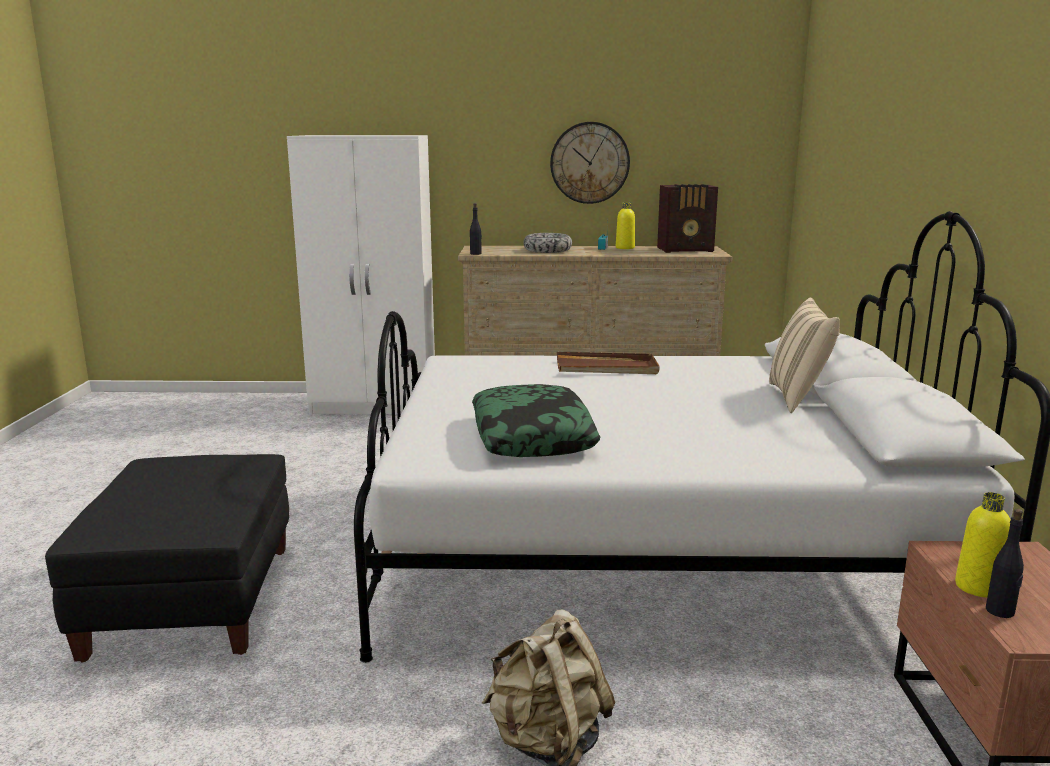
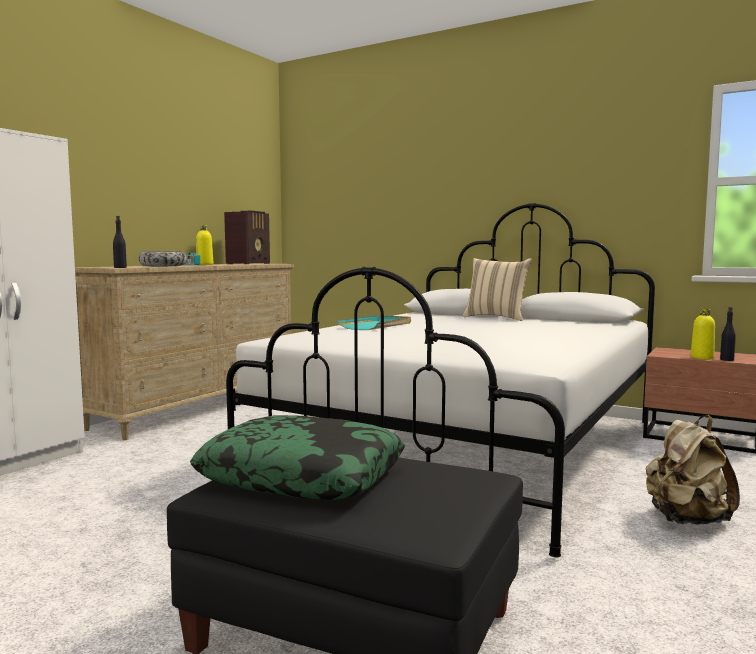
camera: 60 degrees left, 10 degrees down
(532, 436) = (509, 345): pillow -> pillow (303, 476)
(589, 163) = (163, 191): wall clock -> none
(607, 368) = (377, 325): brown tray -> turquoise tray

